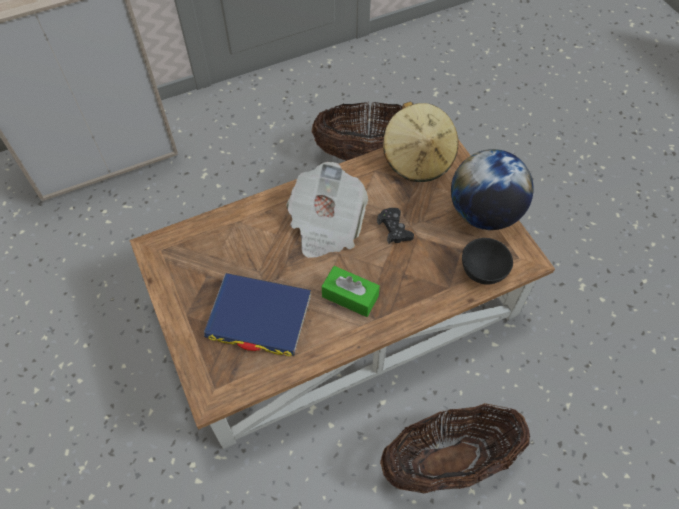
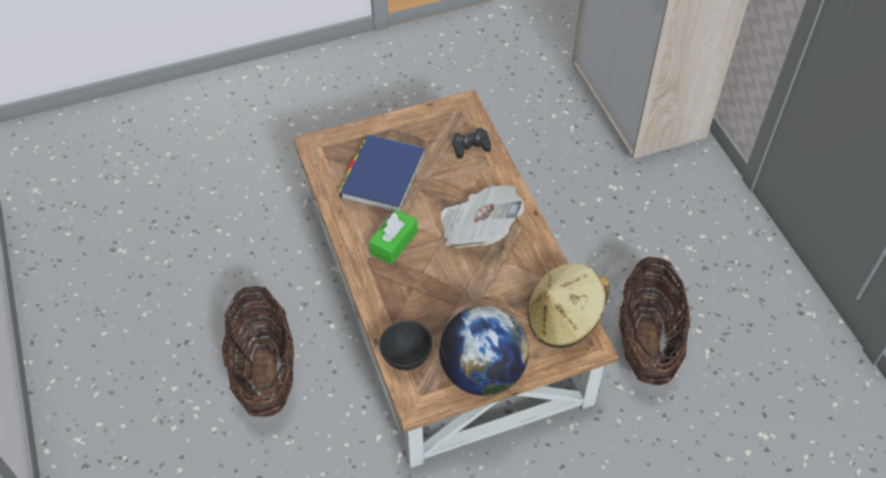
camera: 95 degrees right, 5 degrees down
(394, 229) = (468, 286): black game controller -> black game controller (470, 146)

